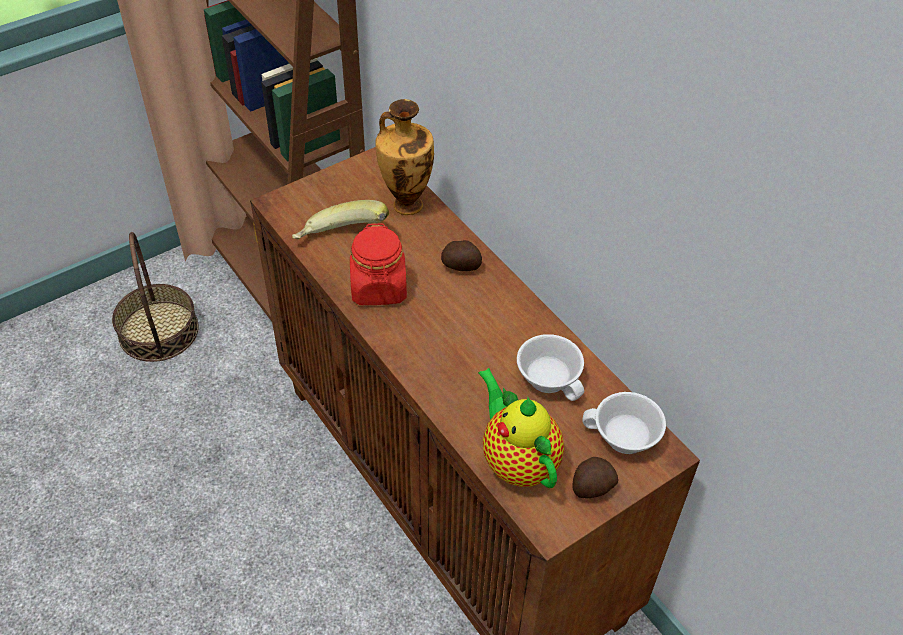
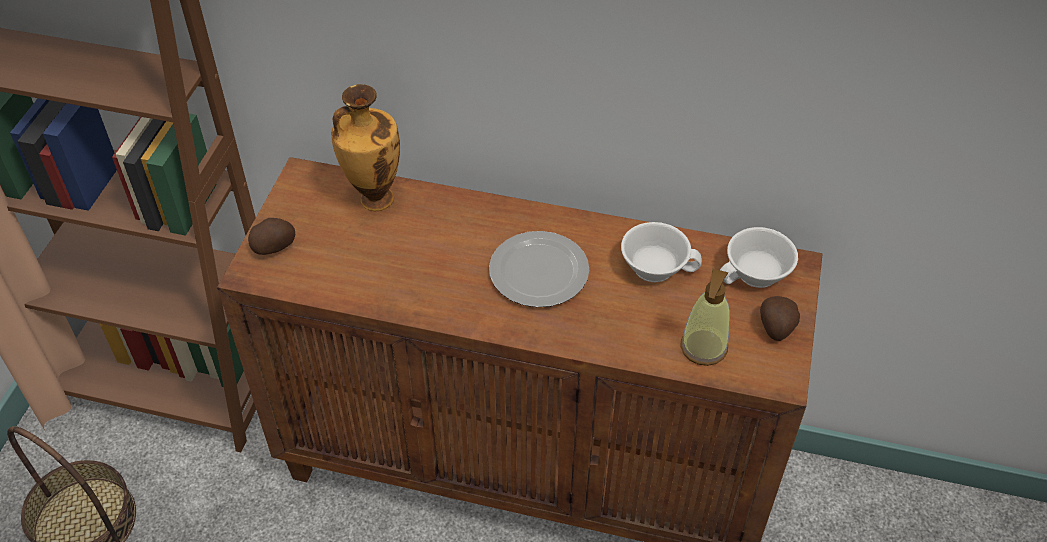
camera: 40 degrees left, 0 degrees up
(341, 241) = (353, 268): banana -> none
(379, 288) = (434, 287): red jar -> none
(458, 325) = (538, 273): none -> plate
(461, 266) = (484, 222): potato -> potato (274, 247)
(517, 461) = (703, 348): teapot -> soap dispenser

